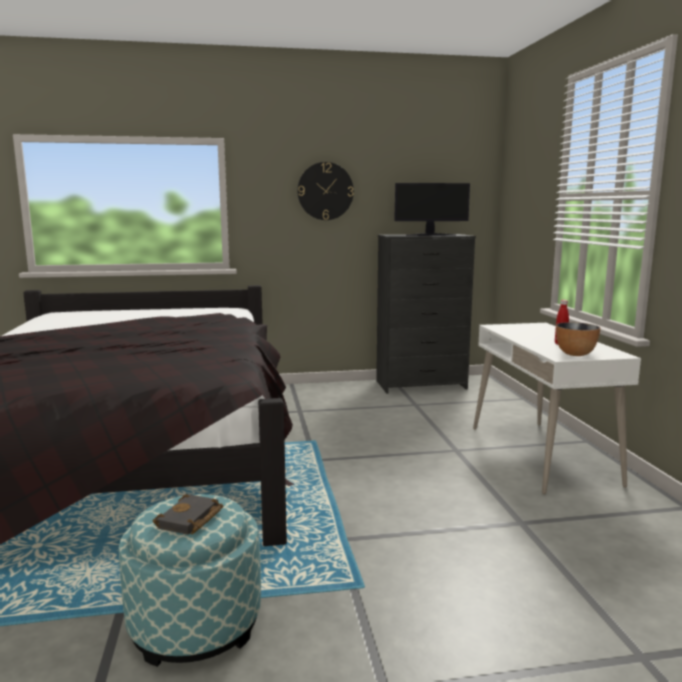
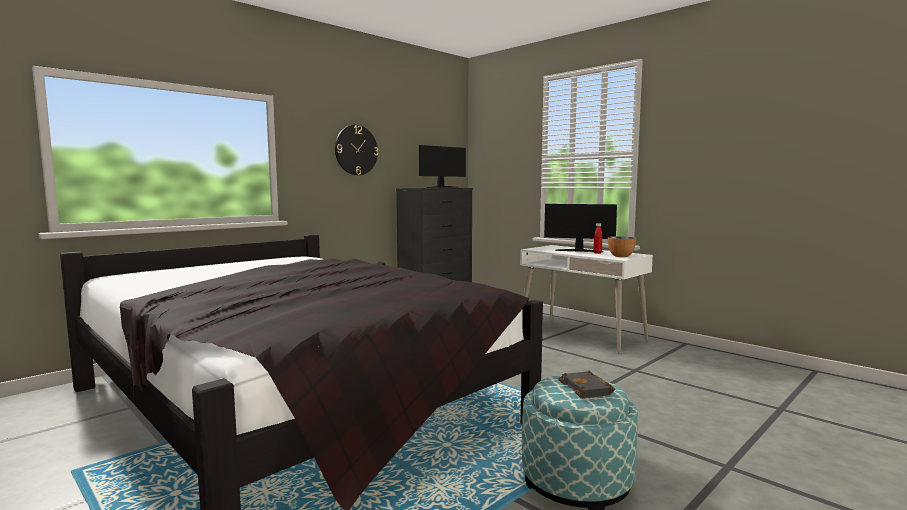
camera: 35 degrees left, 5 degrees down
(547, 337) = (579, 251): none -> monitor

